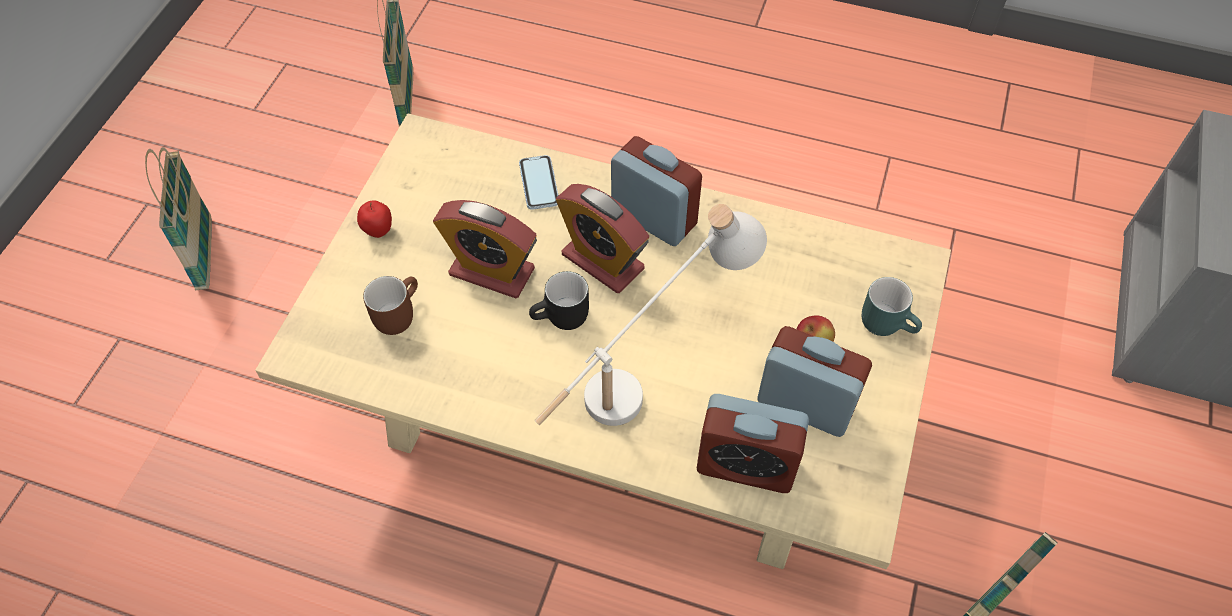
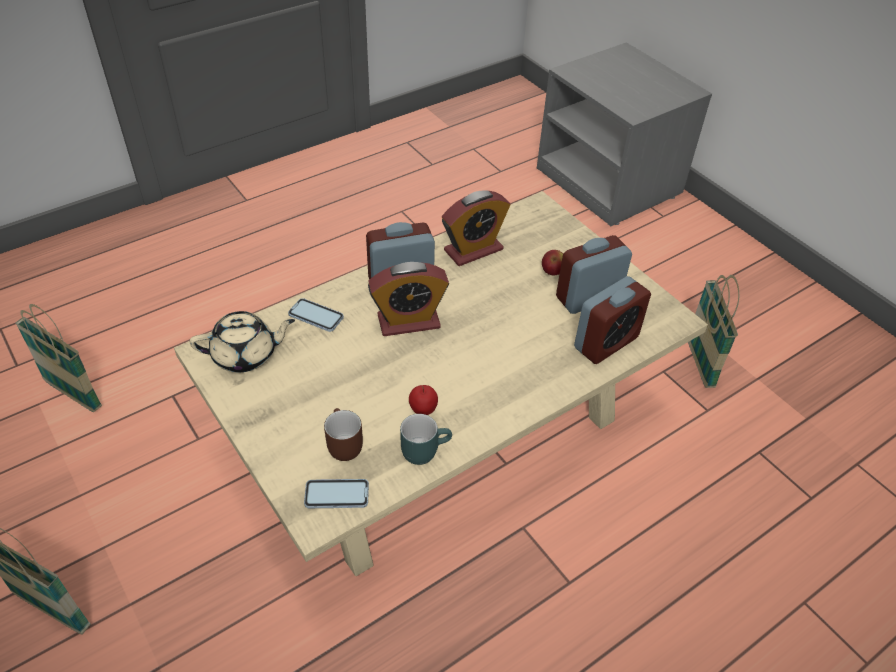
camera: 55 degrees left, 10 degrees down
(335, 349) = (337, 495): none -> phone
(378, 231) = (260, 417): apple -> apple (423, 411)
(442, 168) = (246, 355): none -> beige teapot
(491, 271) = (360, 377): alarm clock -> alarm clock (473, 250)
(562, 319) = (432, 364): black mug -> none
(646, 374) = (509, 349): white table lamp -> none
(888, 322) = (565, 238): turquoise mug -> turquoise mug (424, 449)

